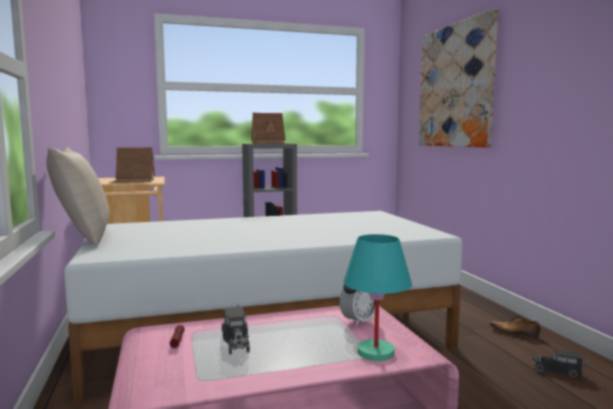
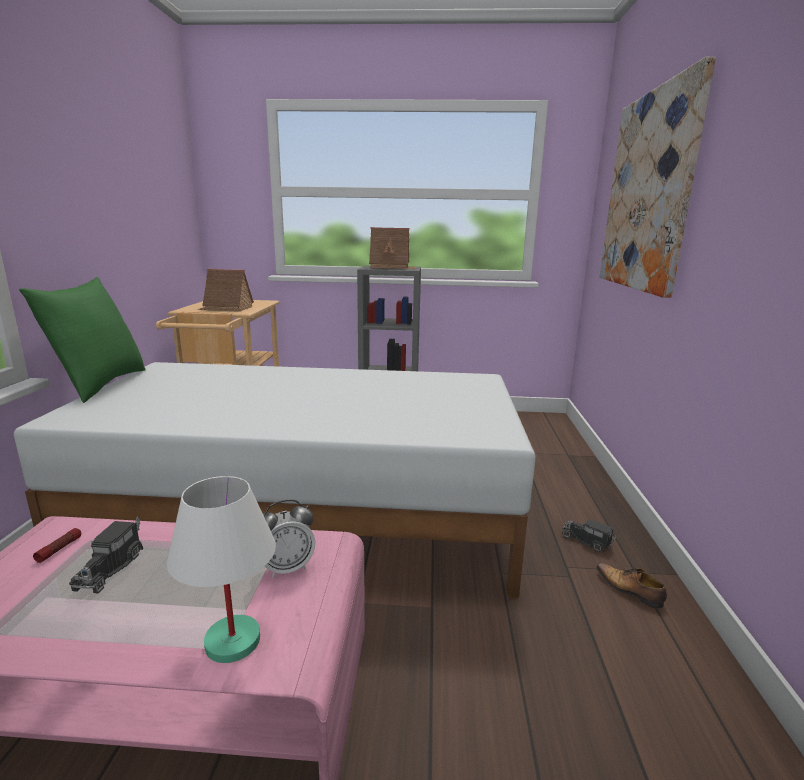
camera: 20 degrees right, 10 degrees up
(83, 238) = (100, 384): beige pillow -> green pillow
(374, 352) = (231, 641): turquoise table lamp -> white table lamp
(559, 371) = (643, 686): toy truck -> toy truck (588, 542)

